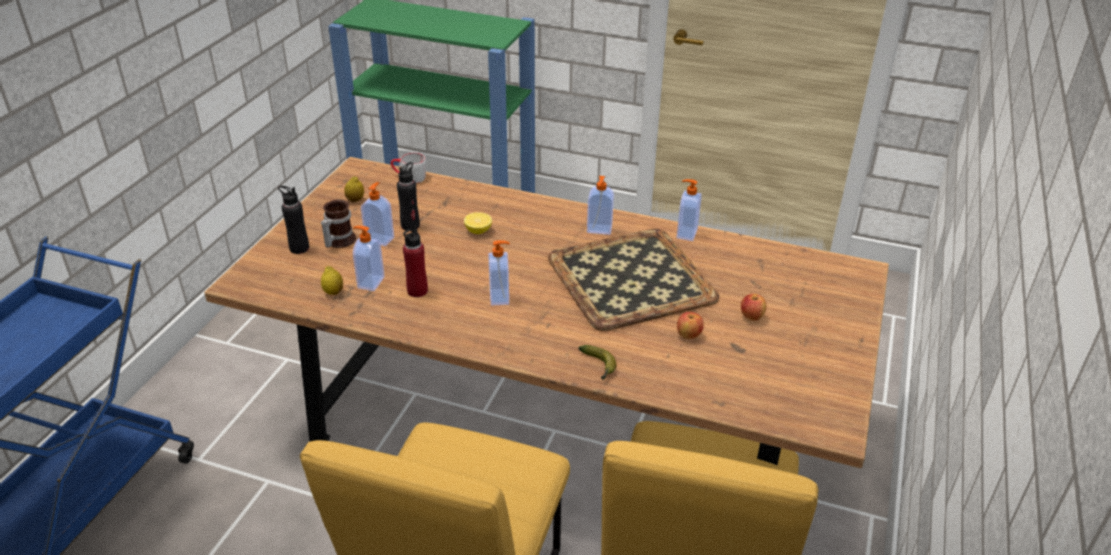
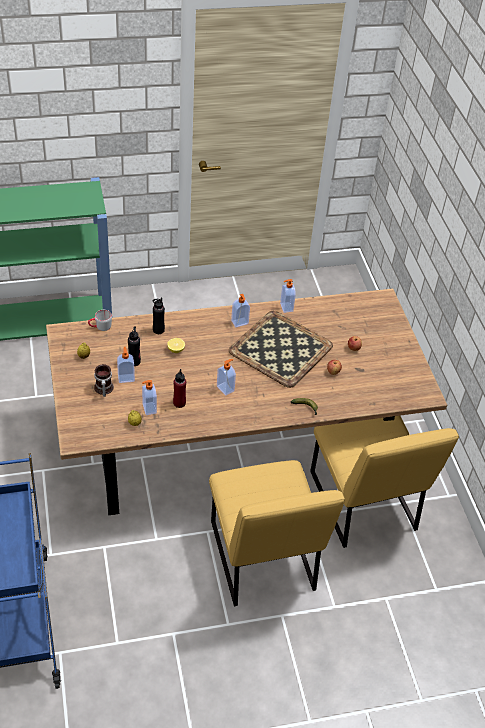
camera: 35 degrees left, 10 degrees up
(299, 248) = (85, 403): black bottle -> black bottle (158, 330)

